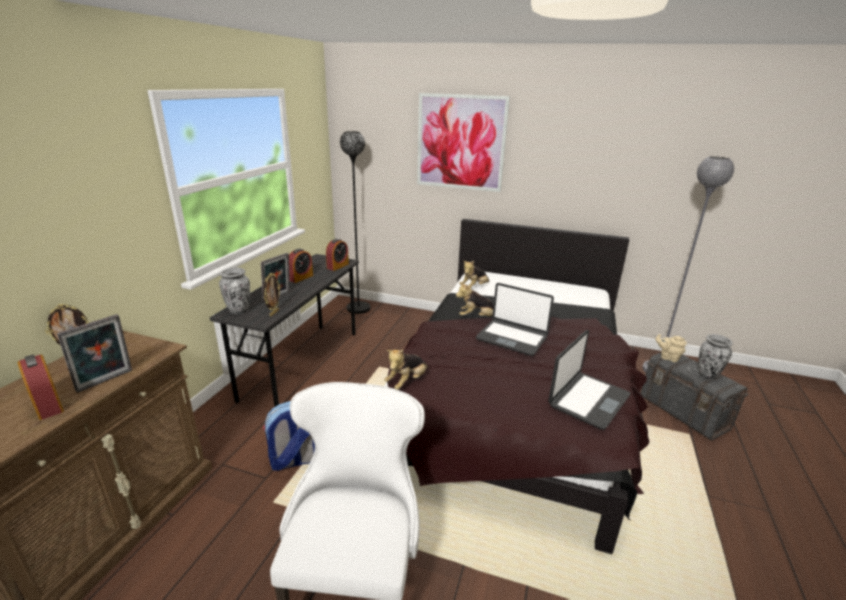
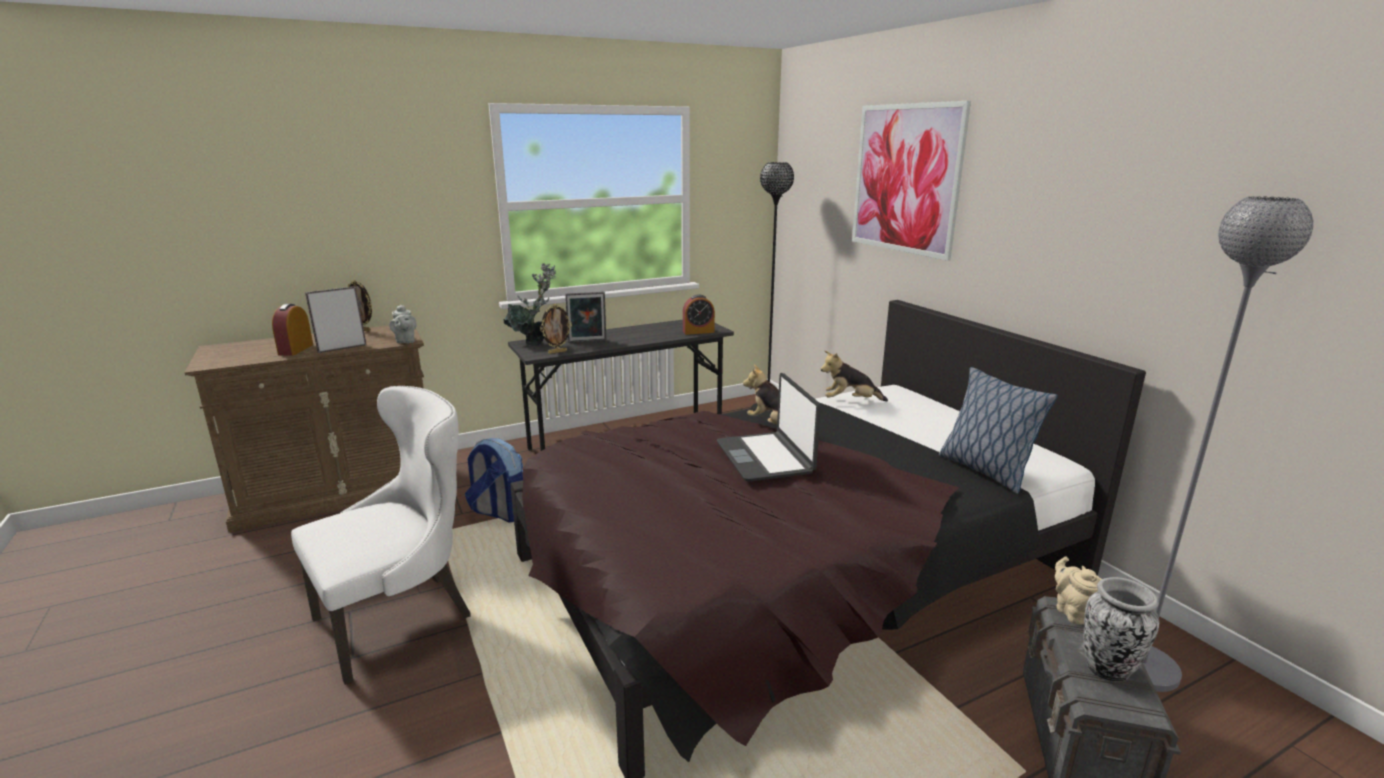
camera: 45 degrees right, 5 degrees down
(106, 381) = (341, 348): picture frame -> picture frame turned 150 degrees clockwise
(162, 349) = (405, 341): none -> grey teapot
(239, 311) = (536, 343): vase -> potted plant
(301, 278) = (641, 332): alarm clock -> none
(407, 382) = (572, 449): plush toy -> none
(585, 305) = (985, 470): none -> pillow
(588, 400) = (713, 548): laptop -> none

